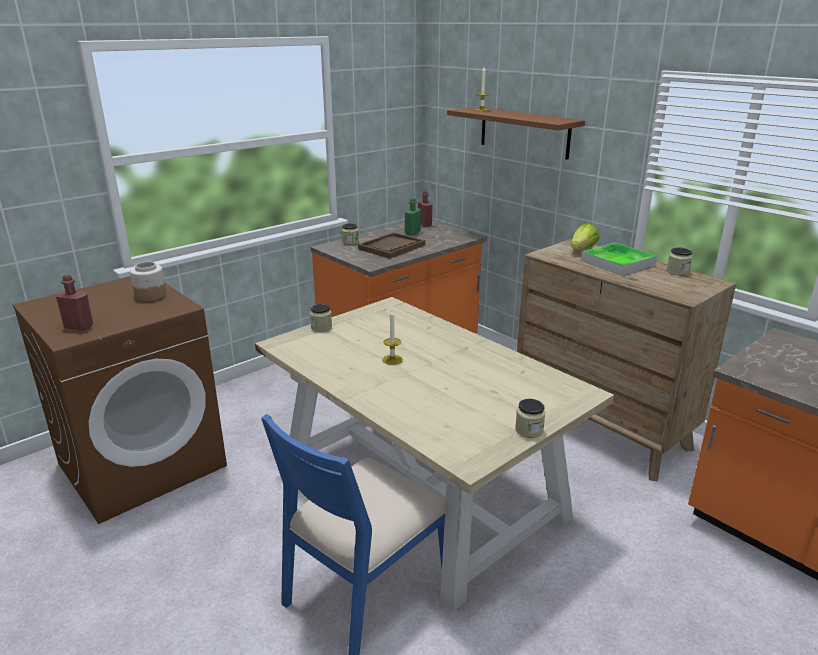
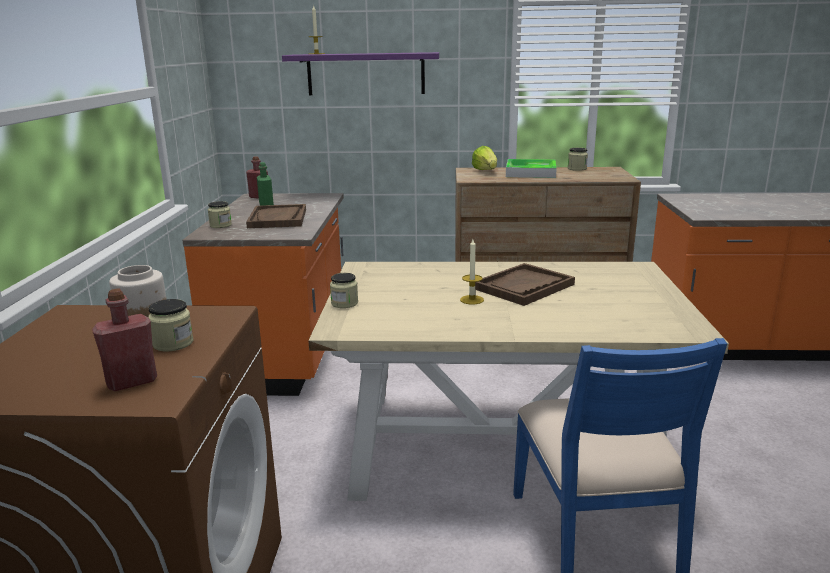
camera: 45 degrees left, 5 degrees down
(449, 366) = (524, 287): none -> brown tray
(524, 132) = (366, 74): brown shelf -> purple shelf
(529, 430) = (670, 299): jar -> jar (173, 343)

